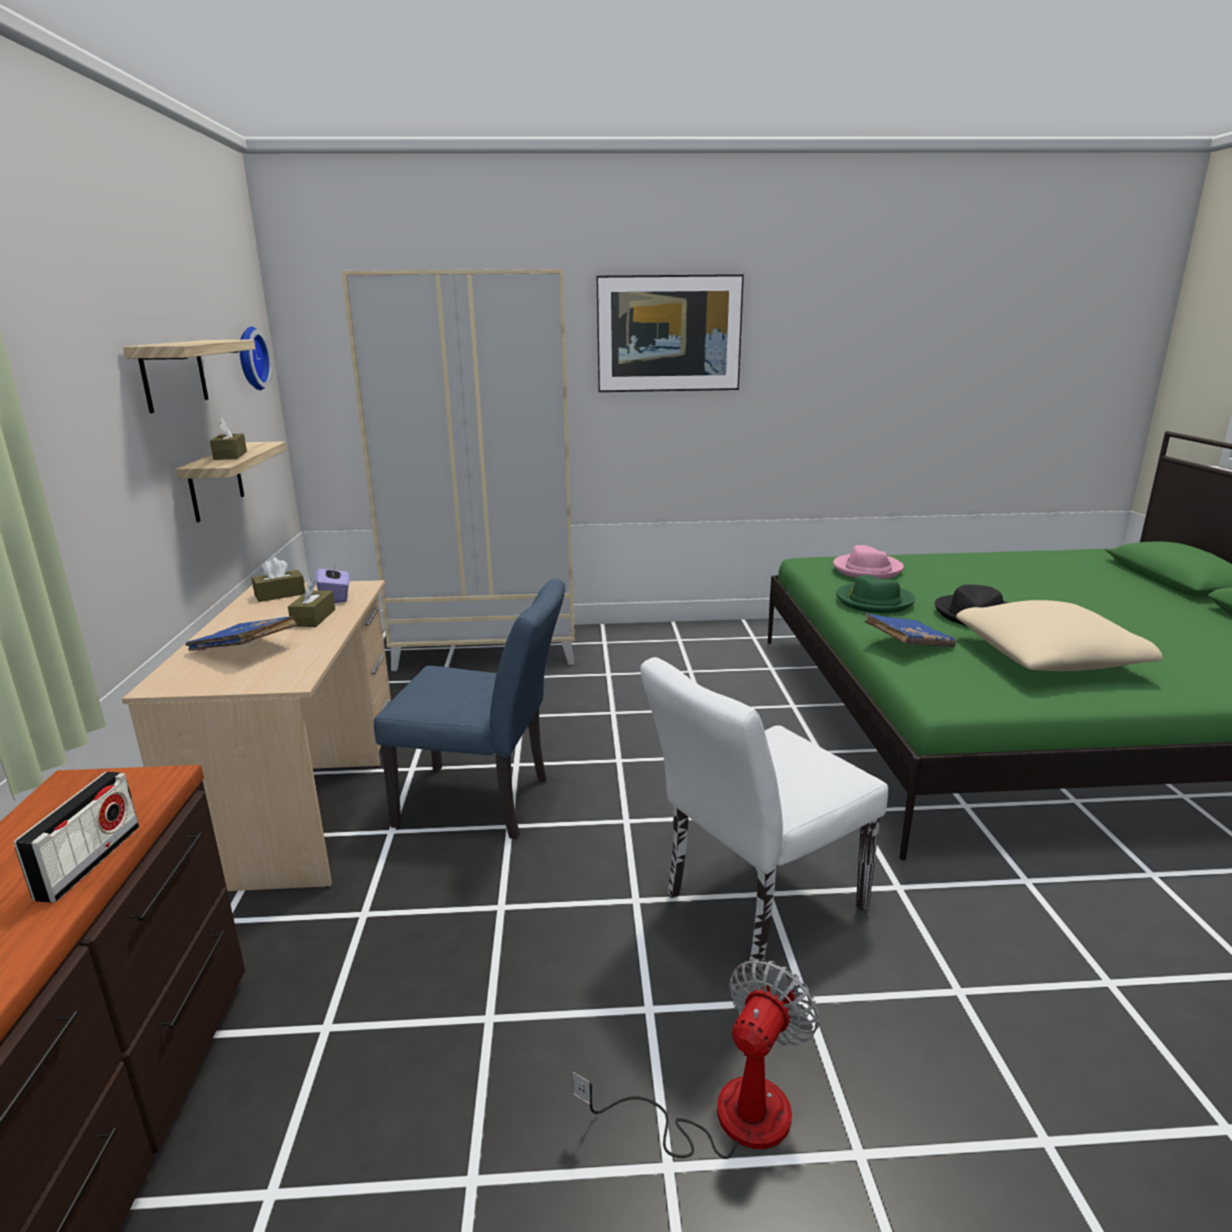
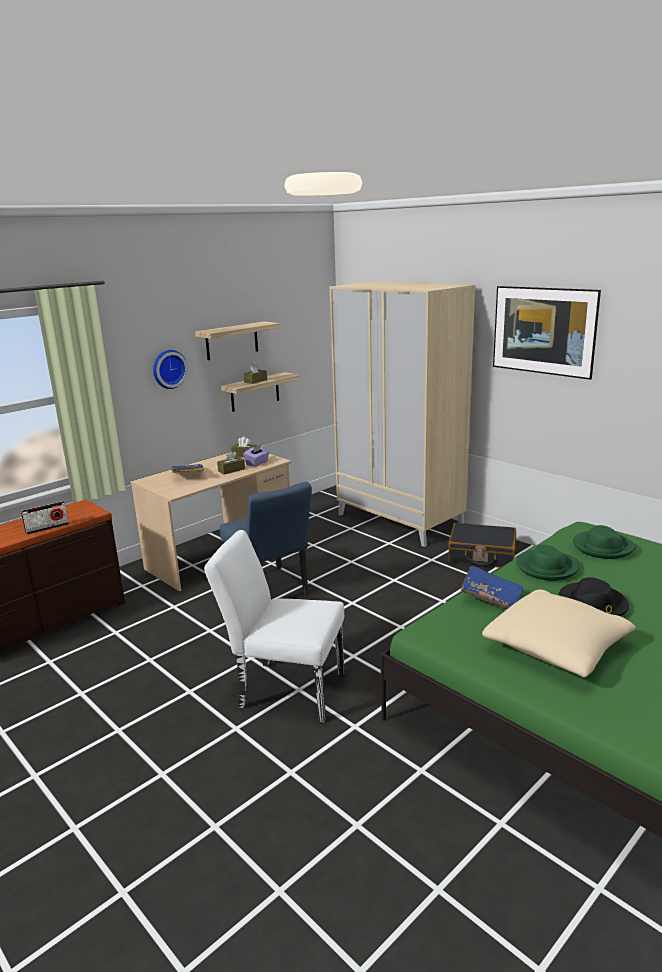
camera: 50 degrees right, 0 degrees up
(250, 358) = (307, 326): wall clock -> wall clock (168, 369)
(648, 649) = (481, 555): none -> black suitcase
(724, 1115) = (152, 733): fan -> none
(867, 569) = (602, 547): pink hat -> green hat

